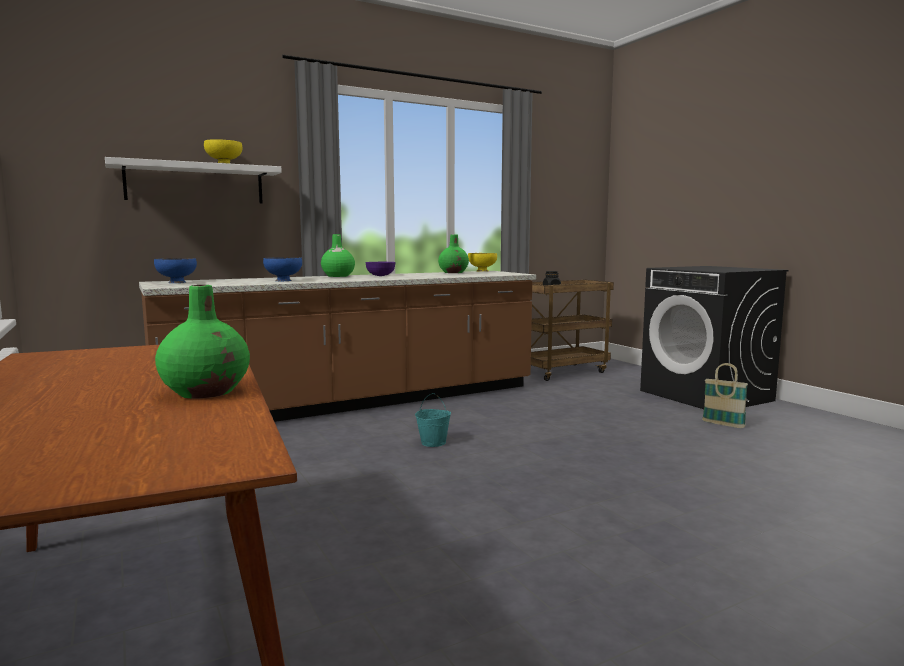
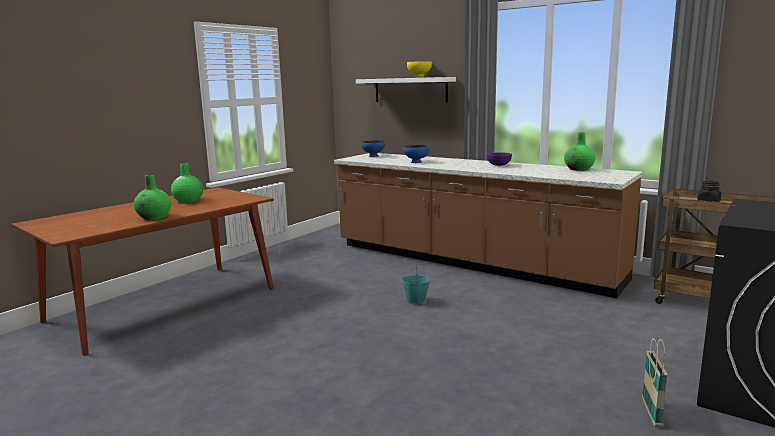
camera: 65 degrees right, 5 degrees up
(338, 276) = (475, 161): green vase -> green vase (188, 201)
(482, 271) = (620, 171): yellow bowl -> none

